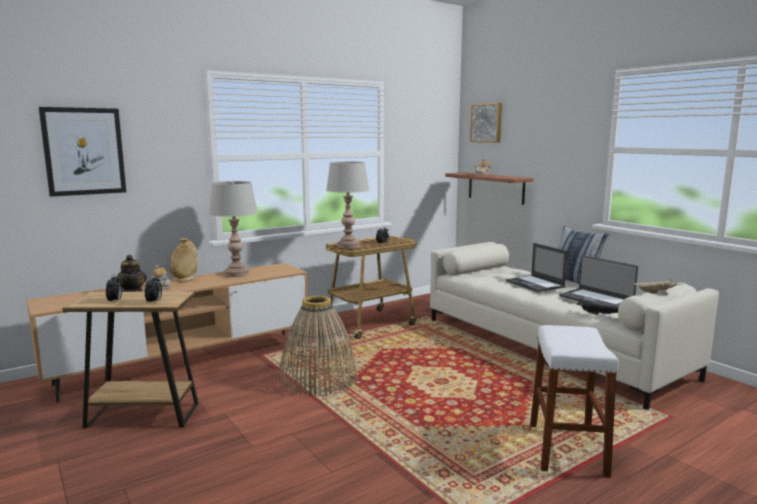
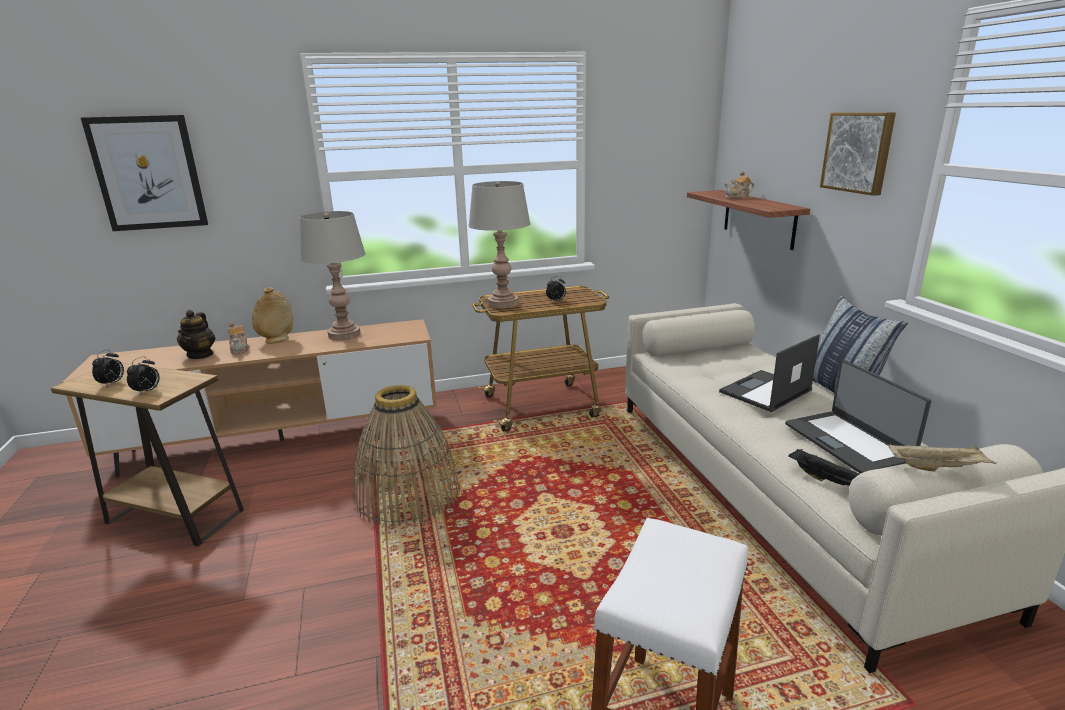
camera: 20 degrees right, 10 degrees up
(487, 123) = (755, 112): picture -> picture (858, 152)
(535, 284) = (765, 391): laptop -> laptop turned 60 degrees clockwise

